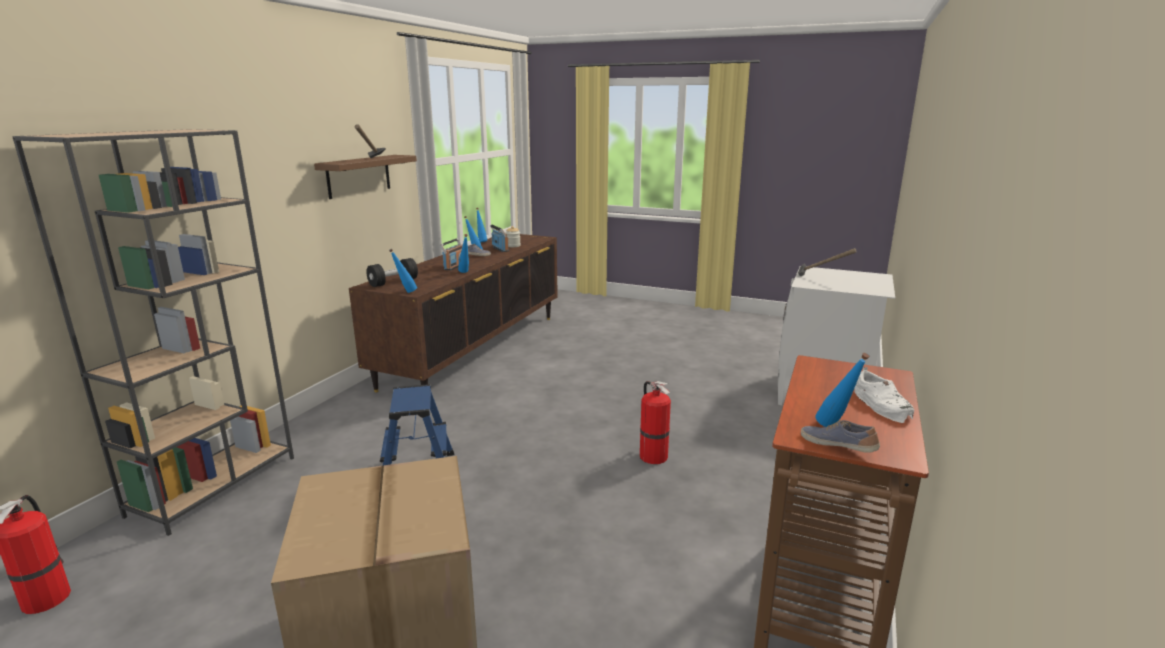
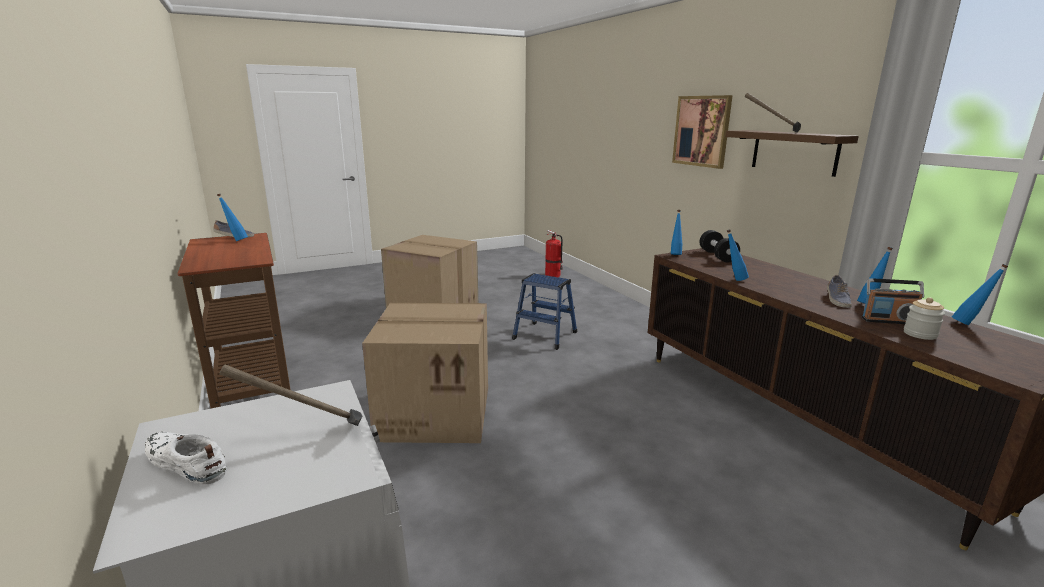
camera: 130 degrees right, 0 degrees up
(214, 485) = (606, 298): bookcase -> none
(259, 173) = (702, 131): none -> picture
(454, 267) = (772, 281): radio -> none
(652, 456) = (437, 412): fire extinguisher -> cardboard box
(882, 405) = (207, 252): white shoe -> white shoe (186, 463)

